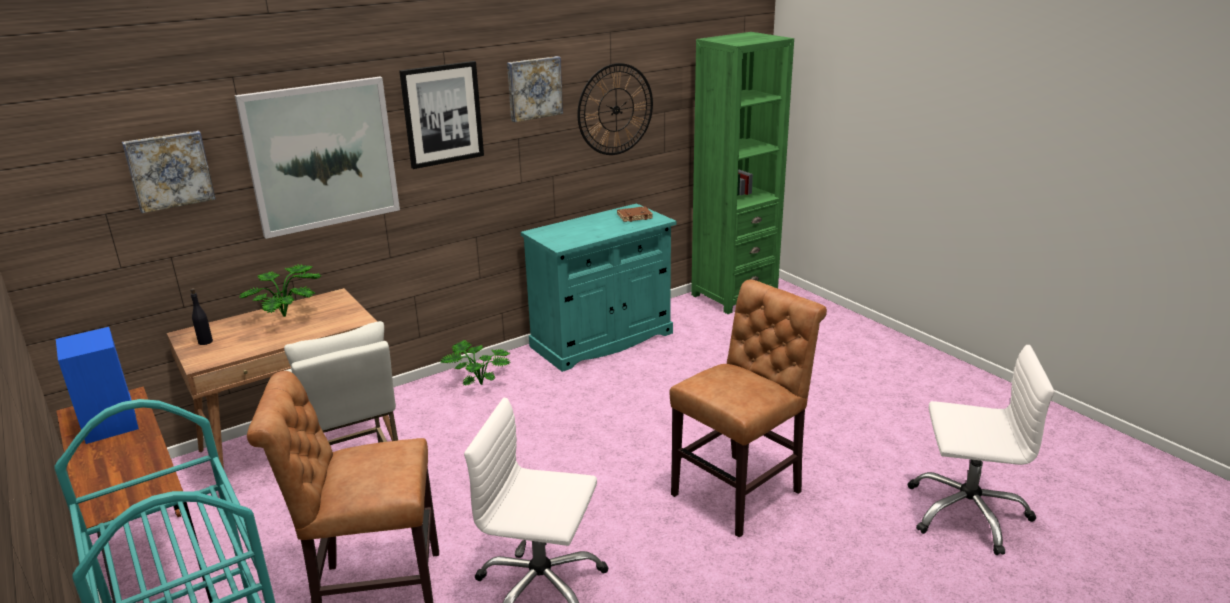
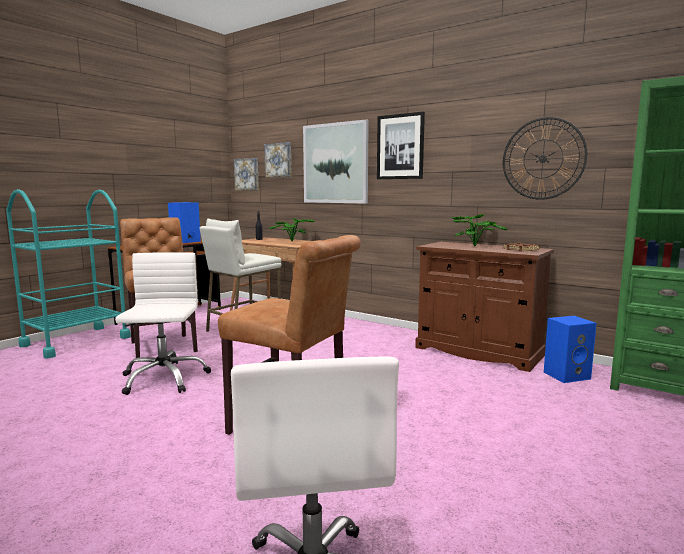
camera: 70 degrees right, 15 degrees down
(479, 383) = (376, 332): potted plant -> potted plant (475, 245)
(534, 88) = (467, 134): picture -> picture (247, 174)
(602, 340) = (478, 351): turquoise cabinet -> brown cabinet
(690, 320) = (567, 375): none -> blue speaker

